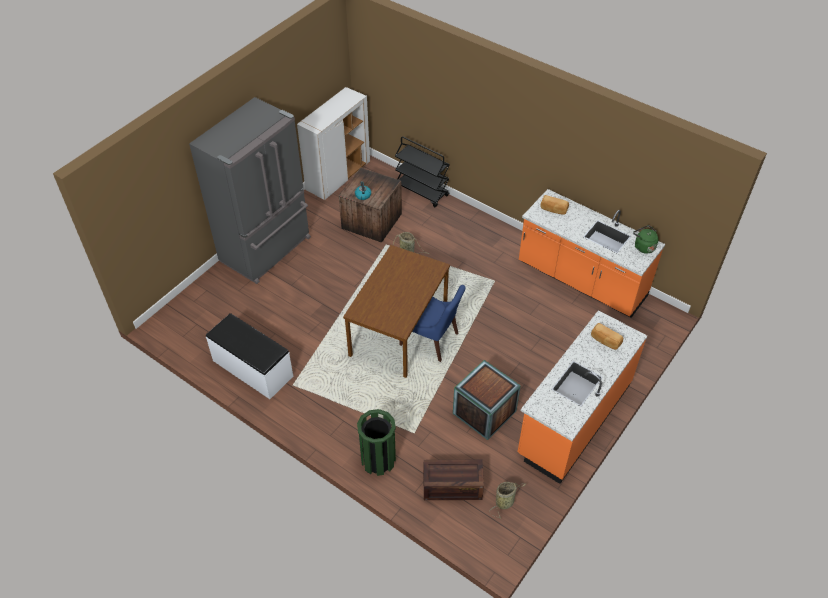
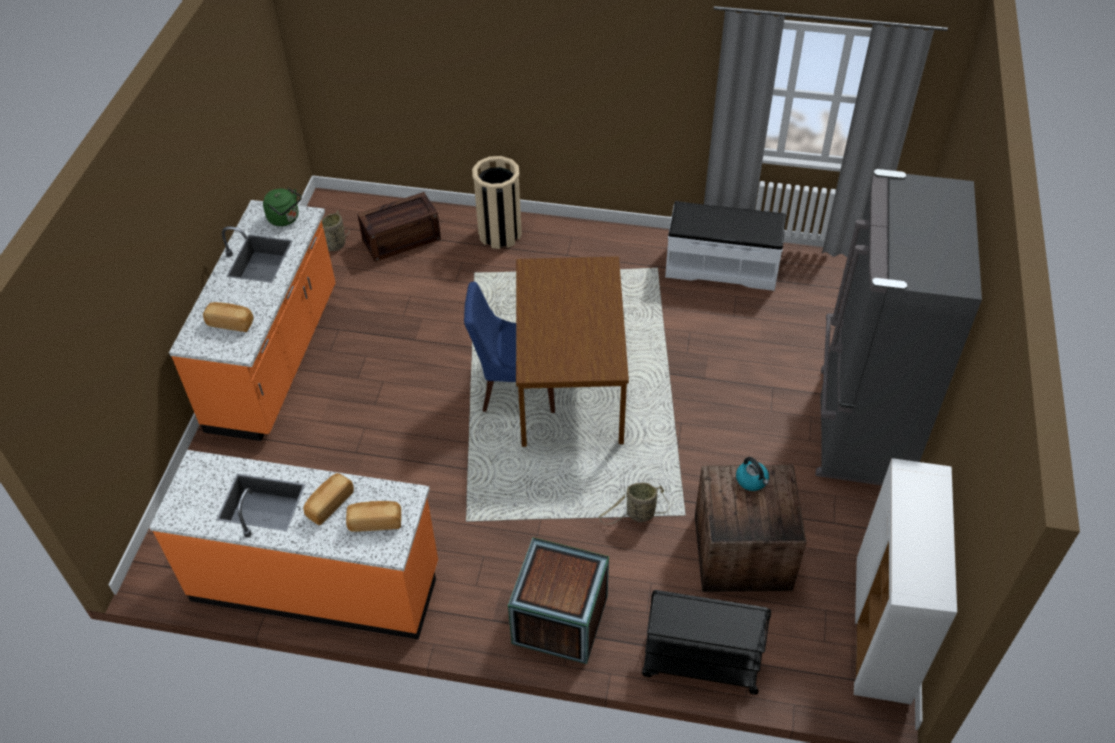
camera: 155 degrees right, 0 degrees up
(378, 460) = (500, 234): green trash can -> beige trash can
(484, 412) = (398, 325): crate -> crate (560, 619)
(573, 224) = (329, 504): none -> bread
(643, 246) = (190, 505): green kettle -> green kettle (285, 218)

